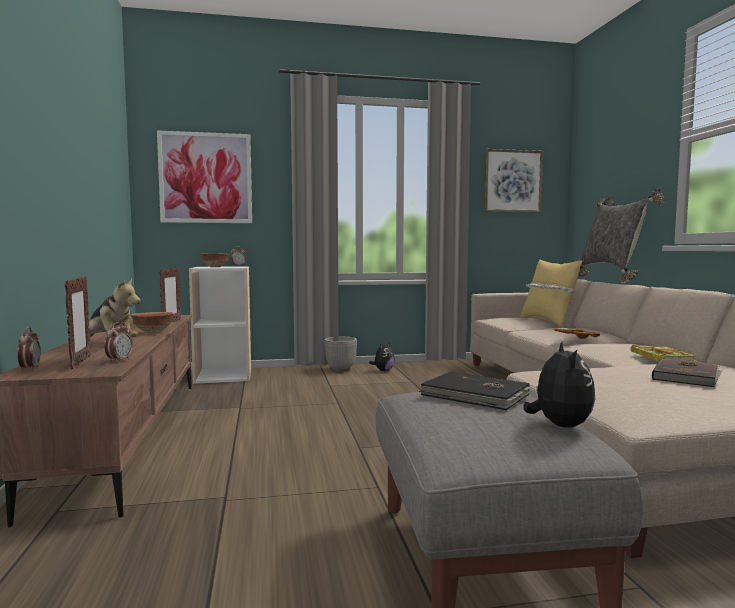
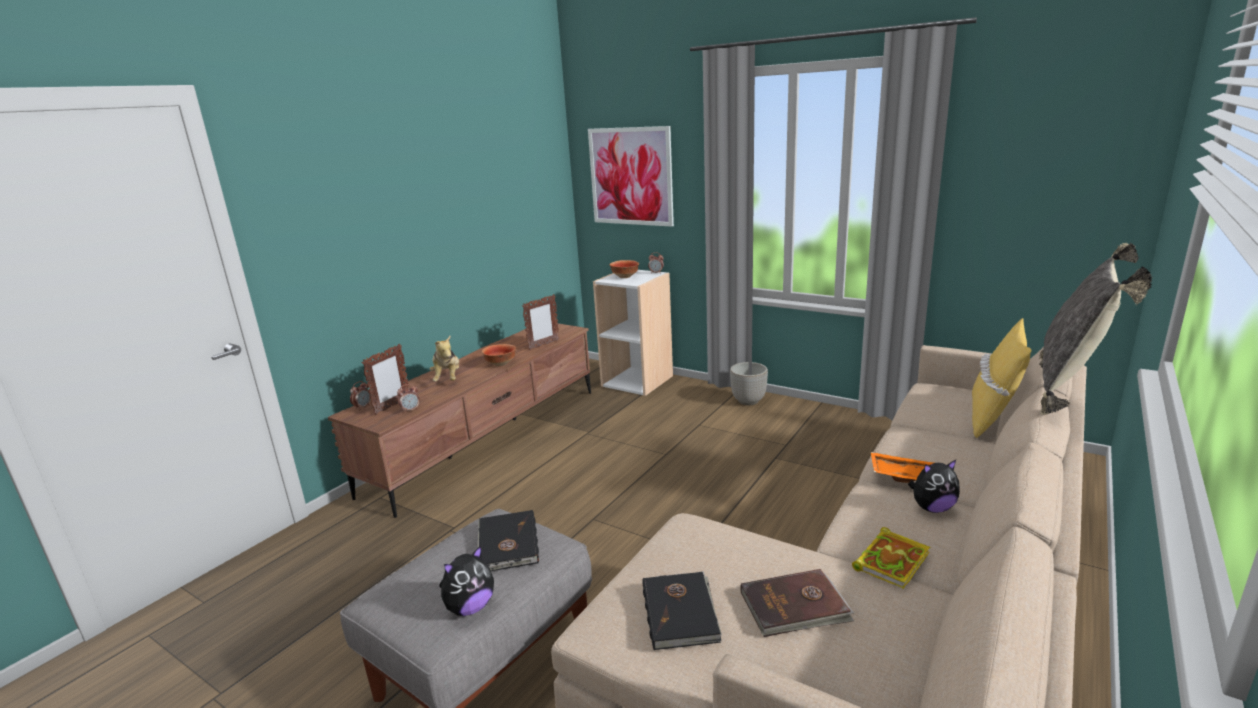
camera: 45 degrees right, 15 degrees up
(383, 370) = (788, 416): plush toy -> plush toy (932, 508)
(512, 181) = (1038, 174): picture -> none
(655, 393) = (681, 612): none -> black book

